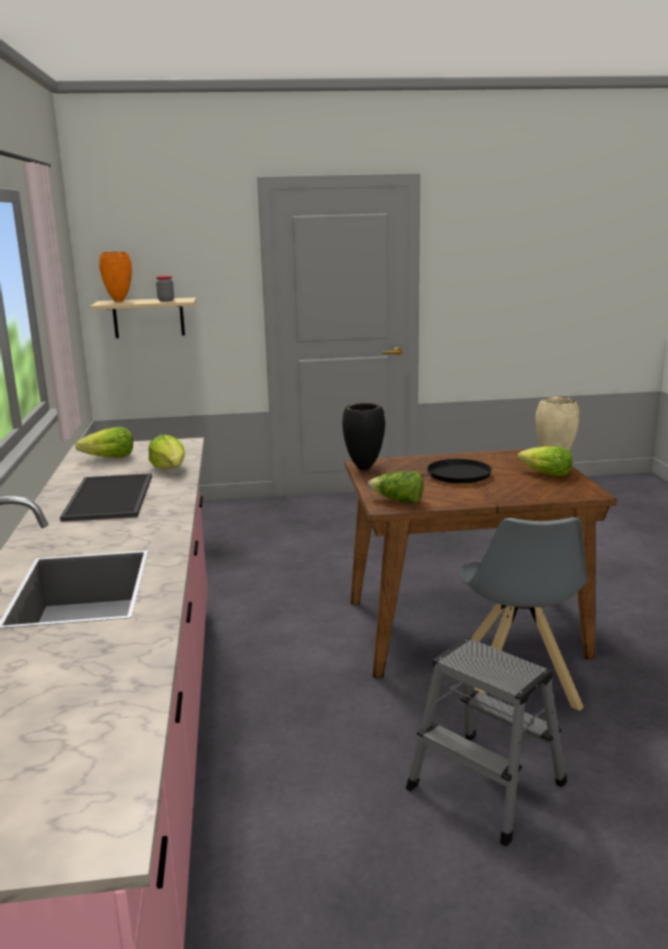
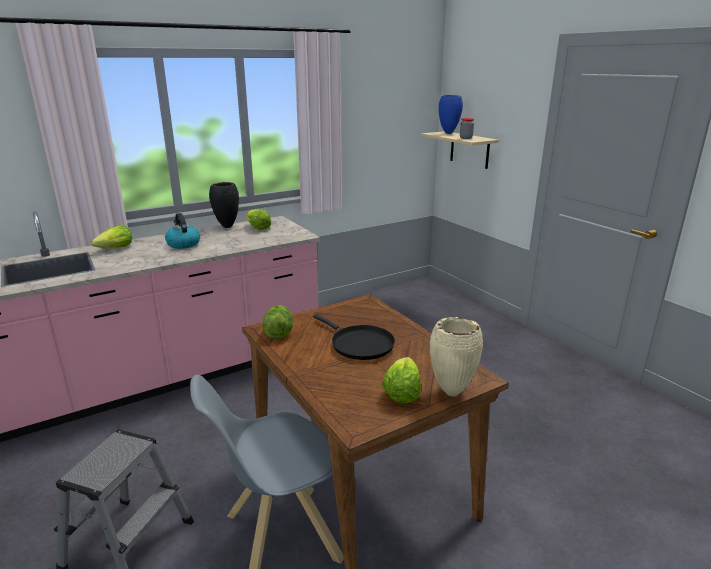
camera: 65 degrees right, 5 degrees up
(111, 498) = (183, 244): tray -> kettle
(120, 301) = (449, 133): orange vase -> blue vase
(170, 469) = (242, 244): lettuce -> lettuce (116, 248)
(363, 469) = (350, 305): black vase -> black vase (226, 227)

